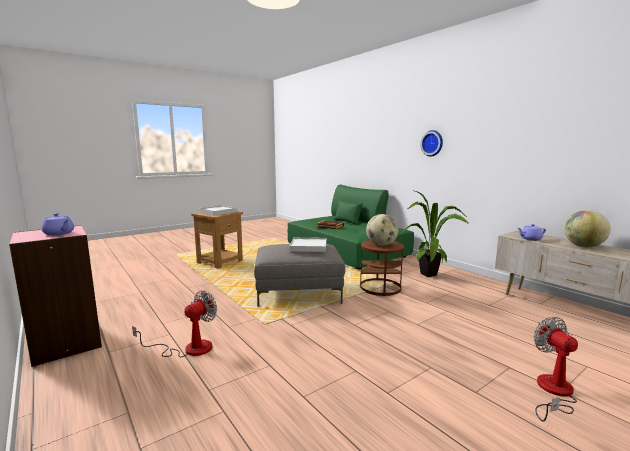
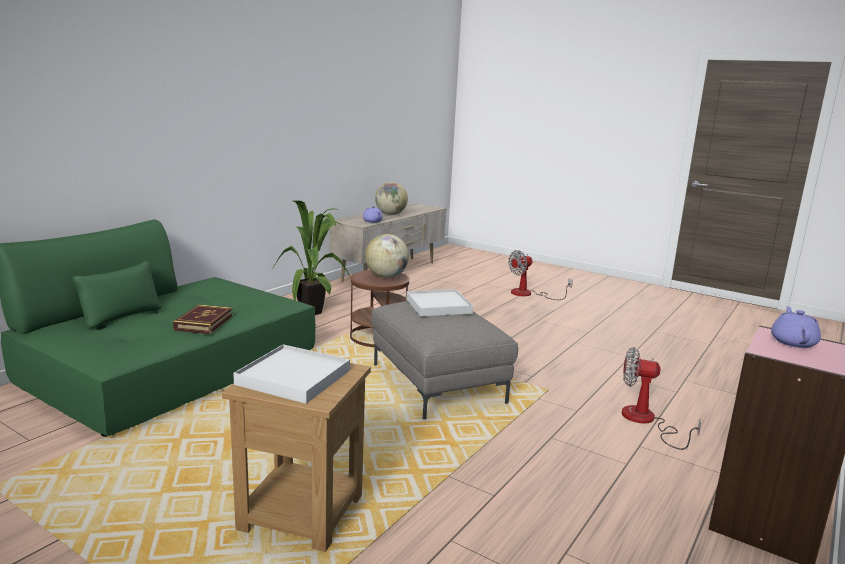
camera: 110 degrees left, 5 degrees up
(432, 143) = (224, 121): wall clock -> none

